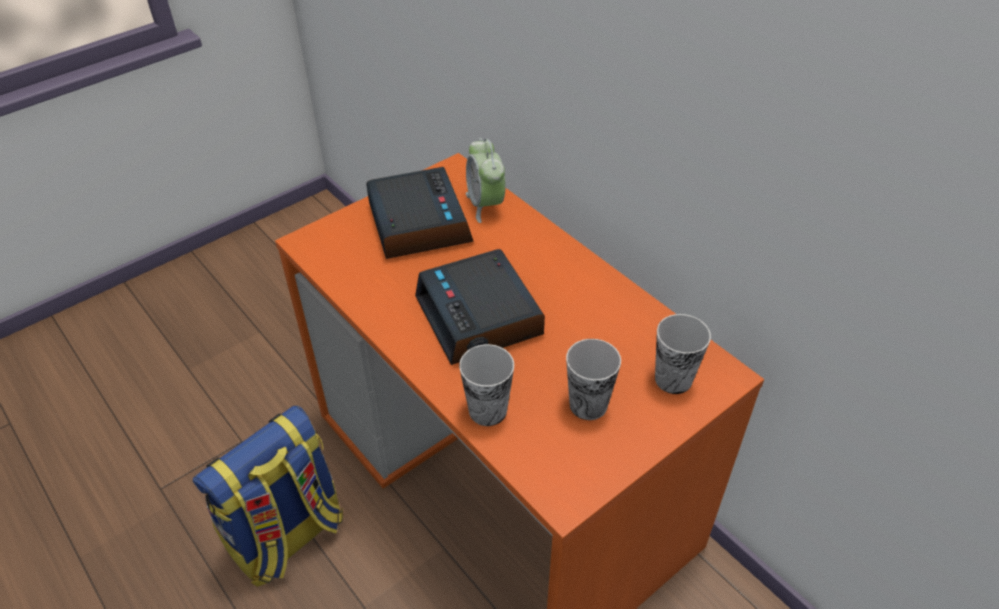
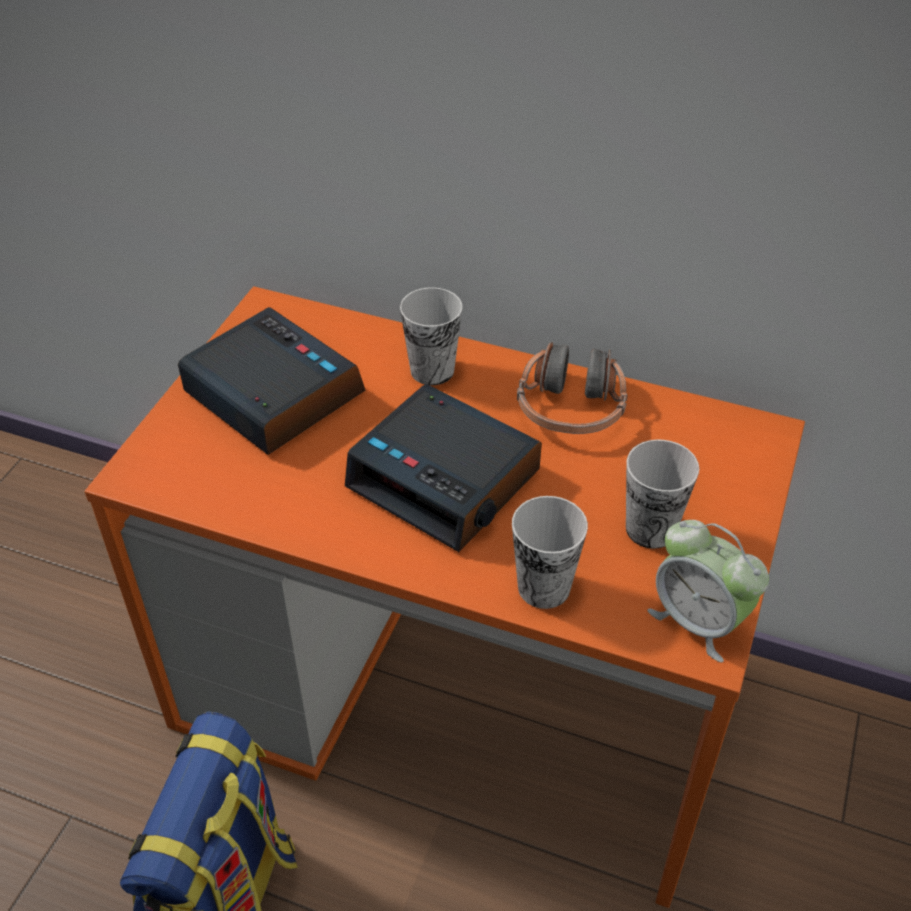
camera: 30 degrees left, 0 degrees up
(485, 205) = (342, 339): alarm clock -> alarm clock (698, 621)
(598, 304) = (571, 408): none -> headphones
(673, 379) = (717, 460): cup -> cup (432, 370)

